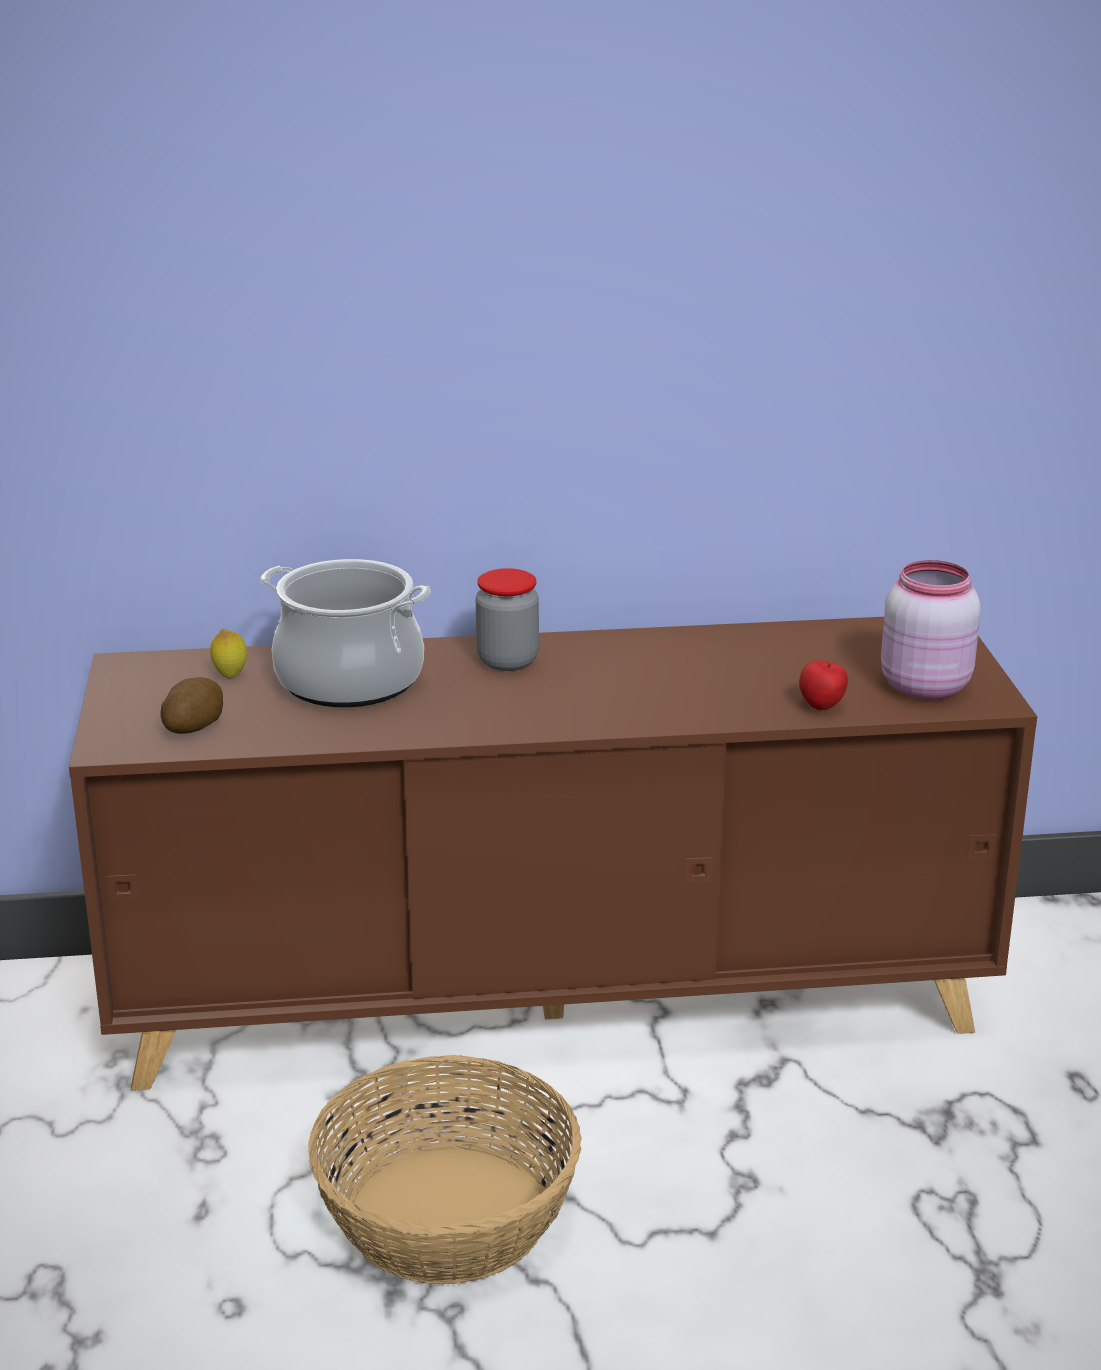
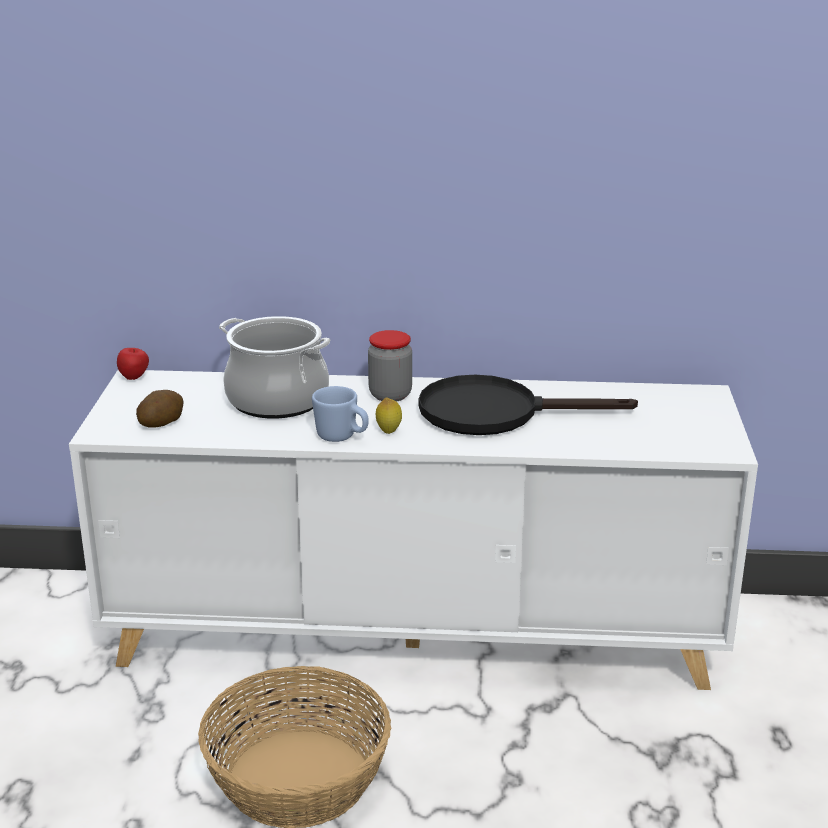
camera: 10 degrees right, 0 degrees up
(230, 675) = (200, 390): lemon -> lemon (389, 431)
(464, 726) = (342, 437): none -> blue mug
(553, 1000) = (415, 634): brown cabinet -> white cabinet
(664, 674) = (495, 413): none -> black frying pan
(822, 707) = (600, 445): apple -> apple (134, 378)
(922, 686) = (679, 435): pink jar -> none

